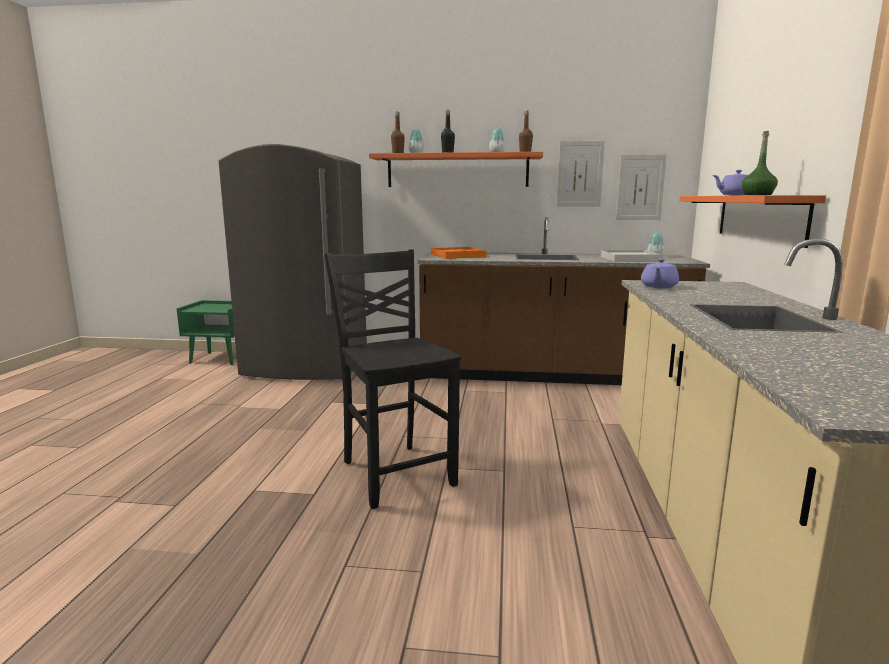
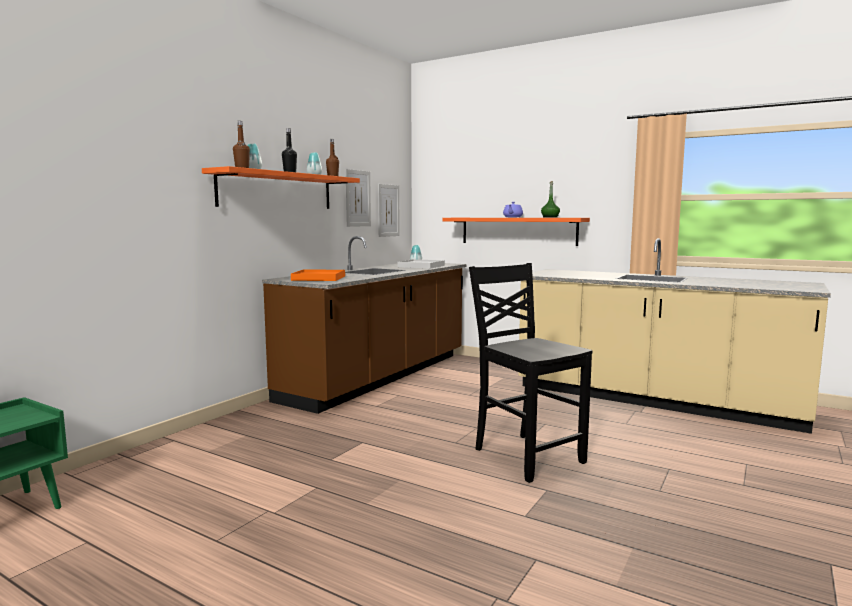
camera: 65 degrees left, 5 degrees down
(306, 367) = (180, 459): grey fridge -> none
(396, 473) = (526, 455): black chair -> black chair turned 60 degrees clockwise
(658, 287) = (554, 275): purple teapot -> none

